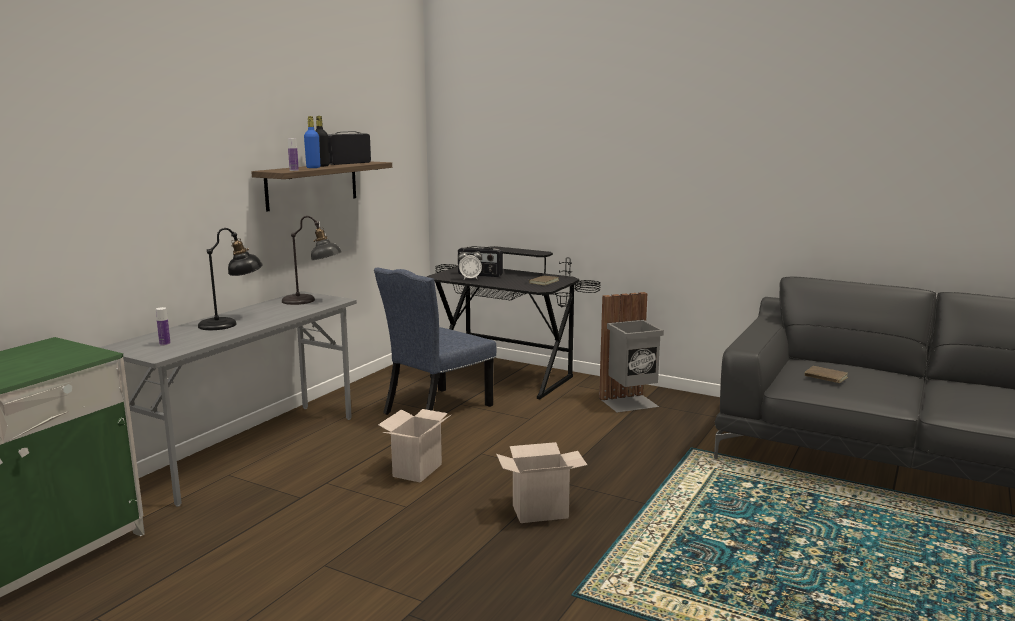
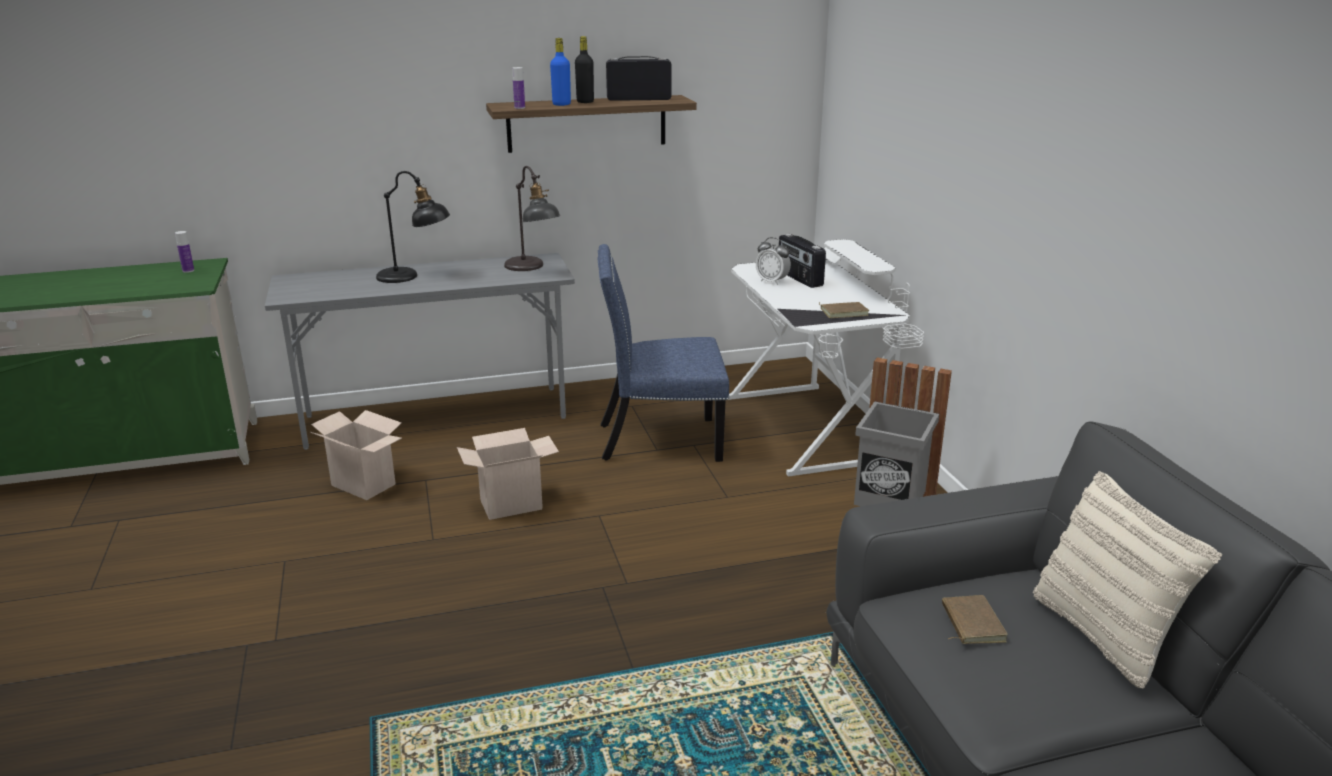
camera: 45 degrees right, 10 degrees up
(165, 344) = (317, 286): bottle -> bottle (188, 270)
(504, 376) = (810, 427): black desk -> white desk
(541, 511) = (522, 613): cardboard box -> cardboard box (366, 484)
(862, 366) = (1104, 638): none -> beige pillow

